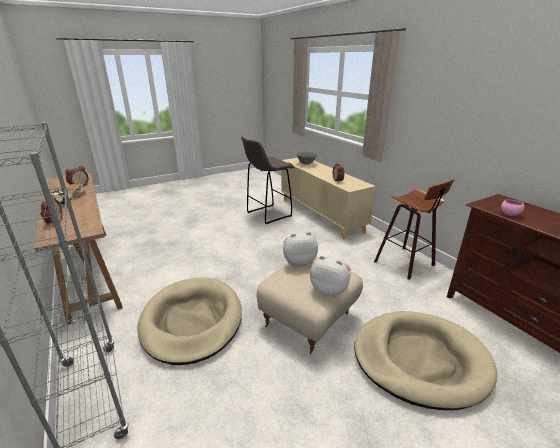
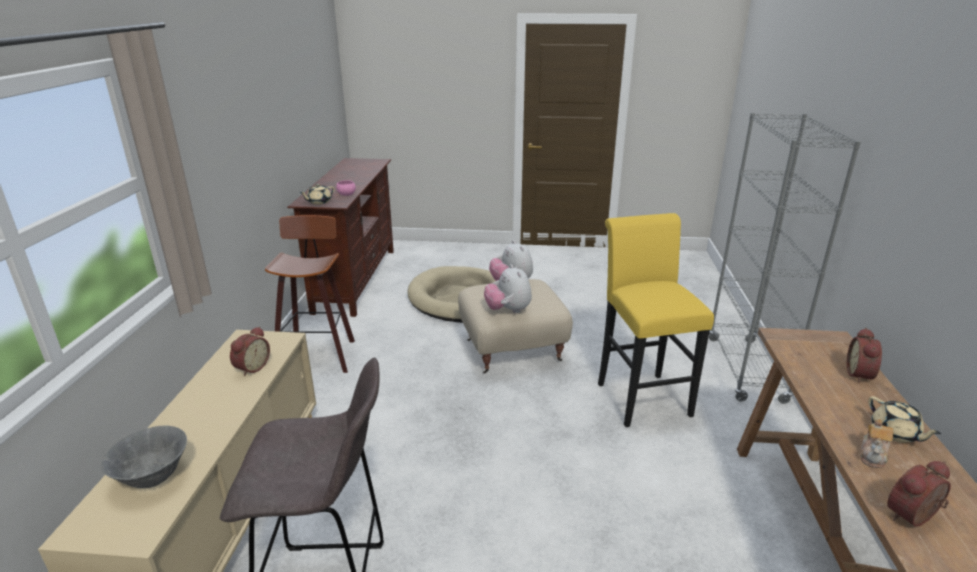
camera: 145 degrees left, 0 degrees up
(192, 321) = (640, 395): beige dog bed -> yellow stool
(298, 262) = (508, 310): plush toy -> plush toy turned 45 degrees clockwise
(496, 202) = (319, 202): none -> beige teapot

